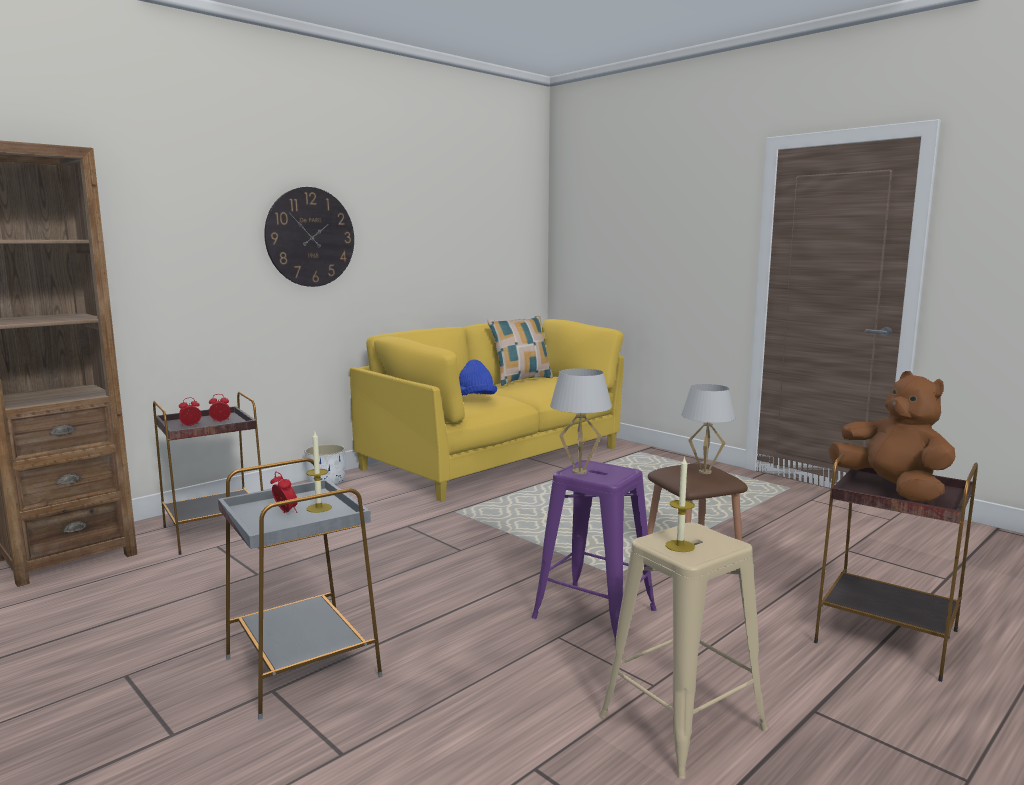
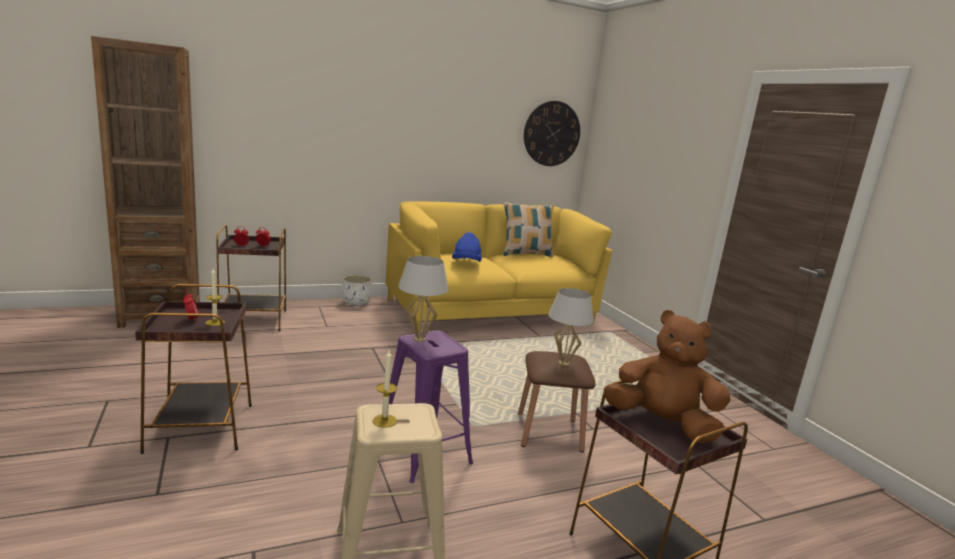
camera: 20 degrees right, 5 degrees up
(303, 666) = (201, 427): grey side table -> brown side table
(310, 237) = (367, 122): wall clock -> wall clock (551, 133)
(891, 489) = (661, 424): brown plush toy -> brown plush toy turned 60 degrees counterclockwise

